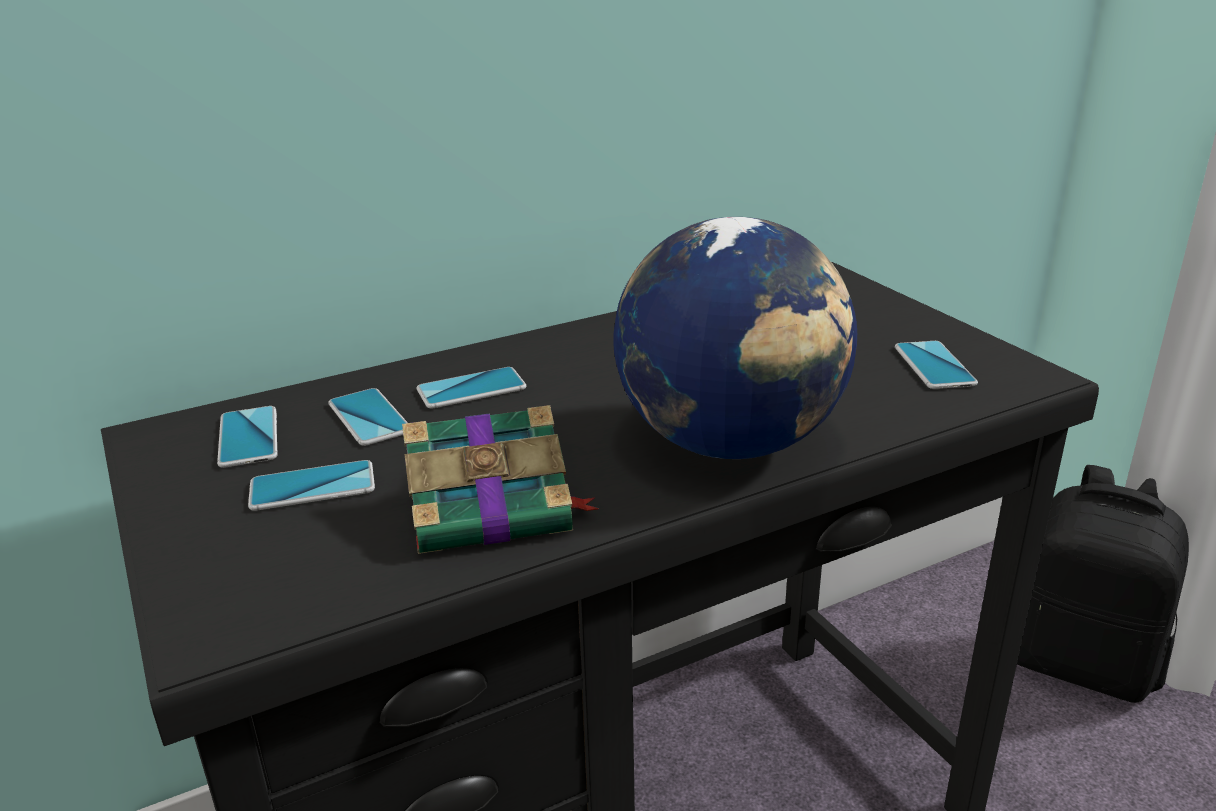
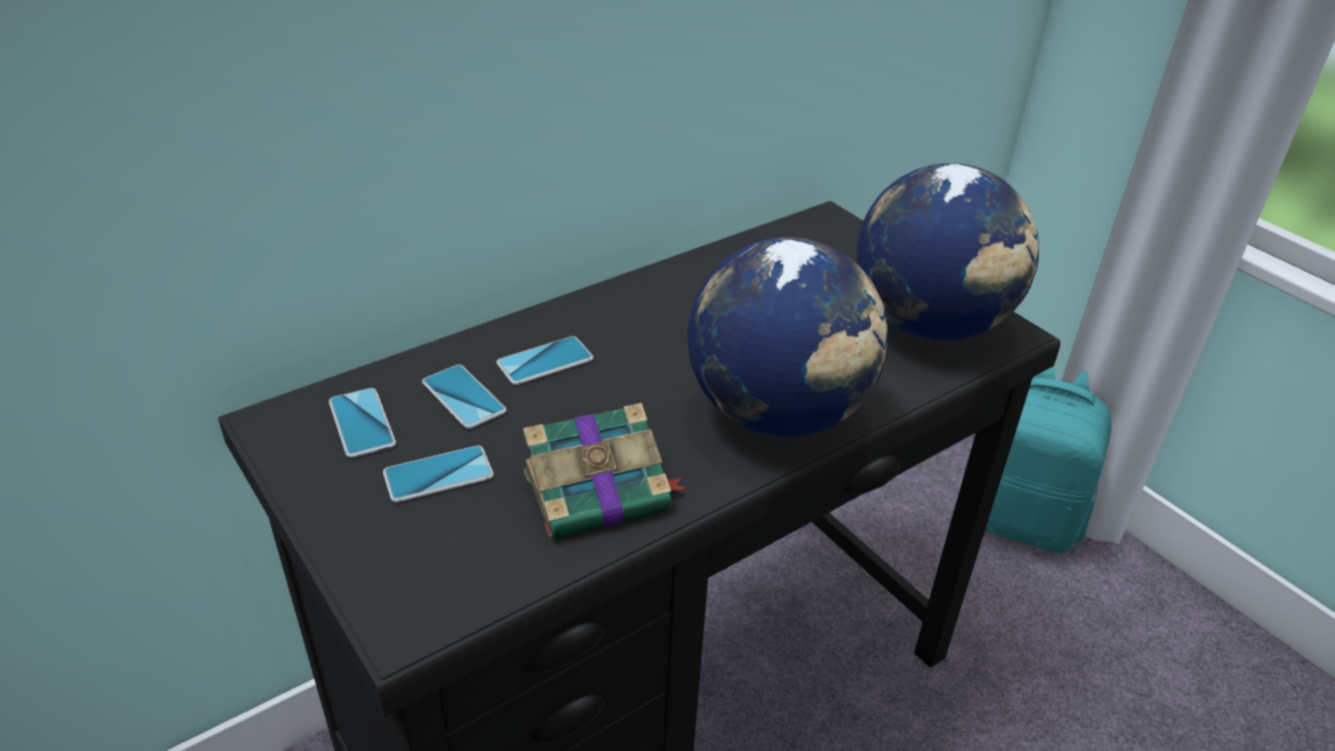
camera: 10 degrees left, 10 degrees up
(934, 366) = (930, 324): phone -> globe
(1082, 662) = (1019, 519): black backpack -> turquoise backpack

